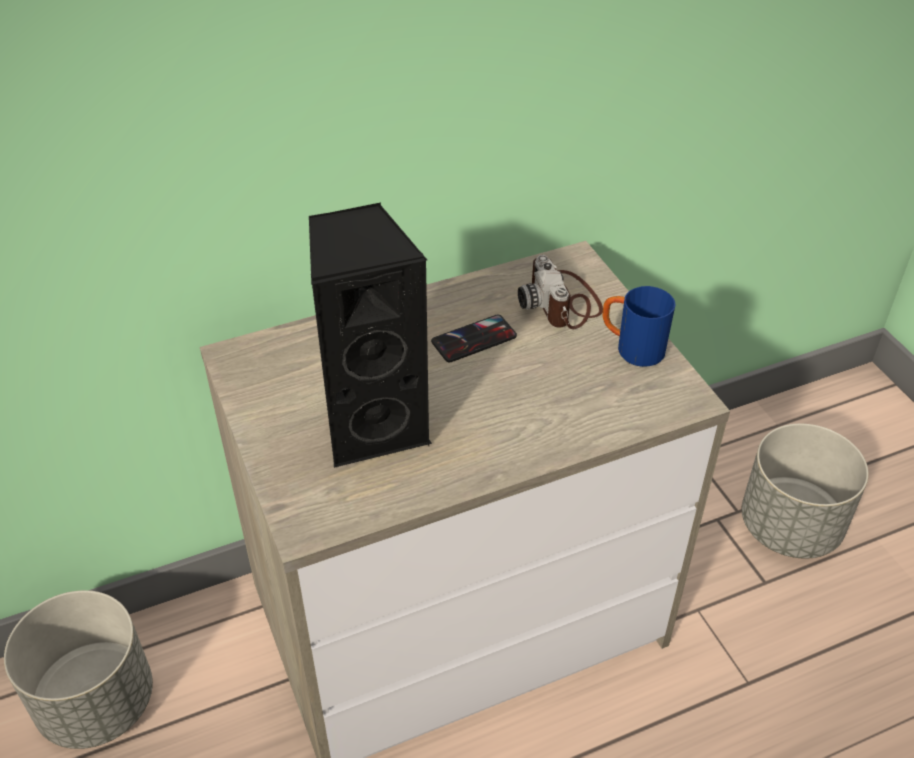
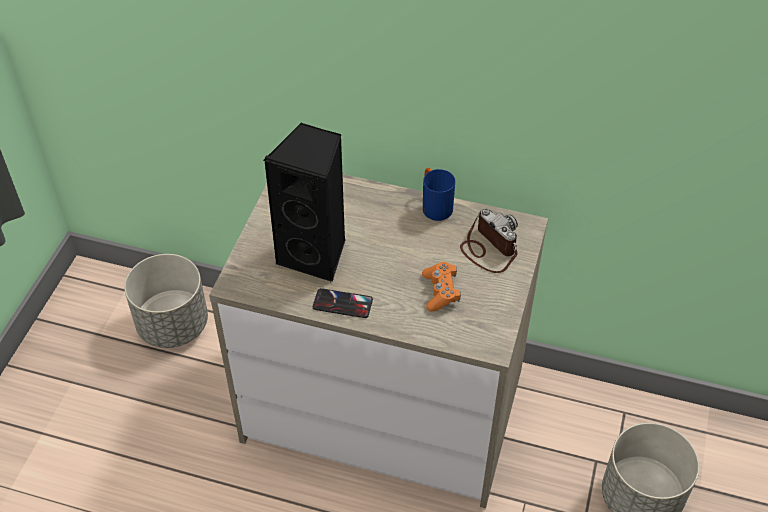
camera: 40 degrees right, 5 degrees up
(474, 339) = (416, 239): phone -> phone (342, 304)
(562, 303) = (488, 248): camera -> camera turned 120 degrees clockwise
(567, 377) = (441, 291): none -> orange game controller
(631, 348) = (495, 298): blue mug -> blue mug (434, 205)

